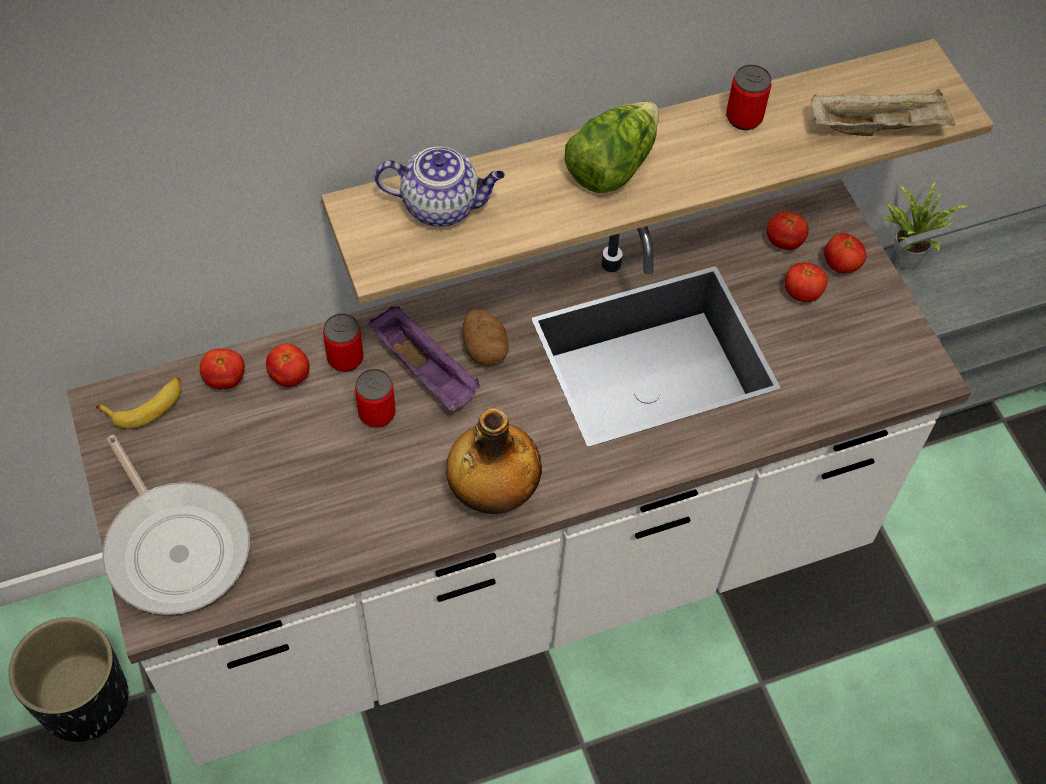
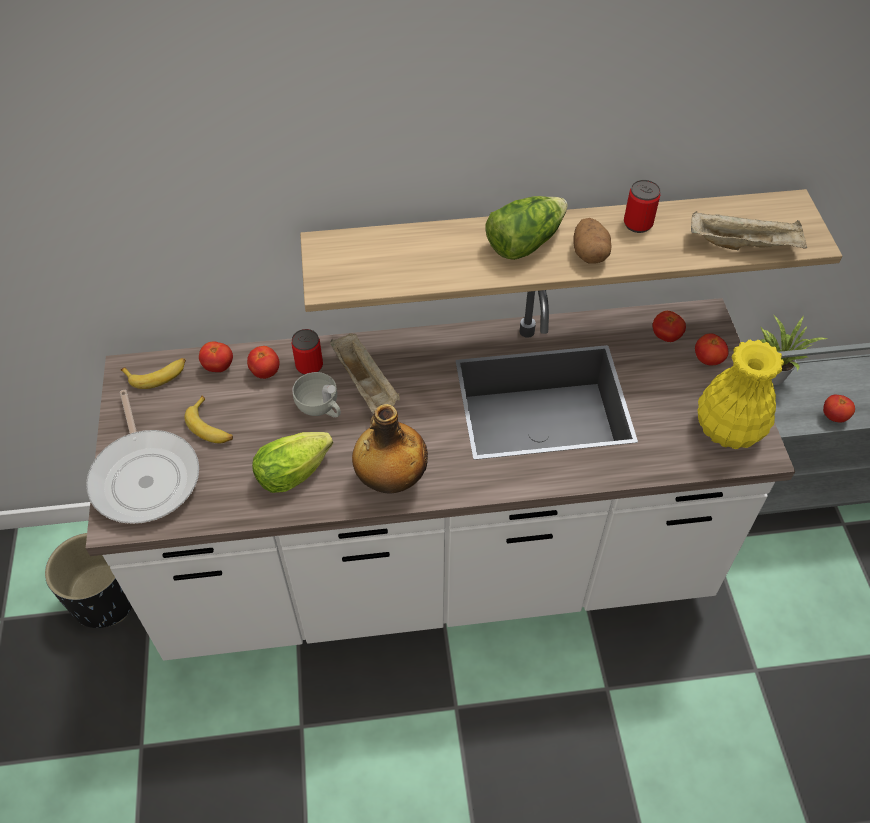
camera: 15 degrees right, 5 degrees down
(241, 464) = (211, 426): none -> banana
(371, 503) = (297, 471): none -> lettuce
(377, 413) = (321, 408): can -> white cup
(426, 371) = (366, 384): purple tray -> beige tray
(442, 206) = (387, 252): teapot -> none
(484, 348) = (414, 376): potato -> potato (589, 253)
(802, 293) = (671, 375): tomato -> tomato (834, 416)
(884, 353) = (729, 430): none -> yellow vase

